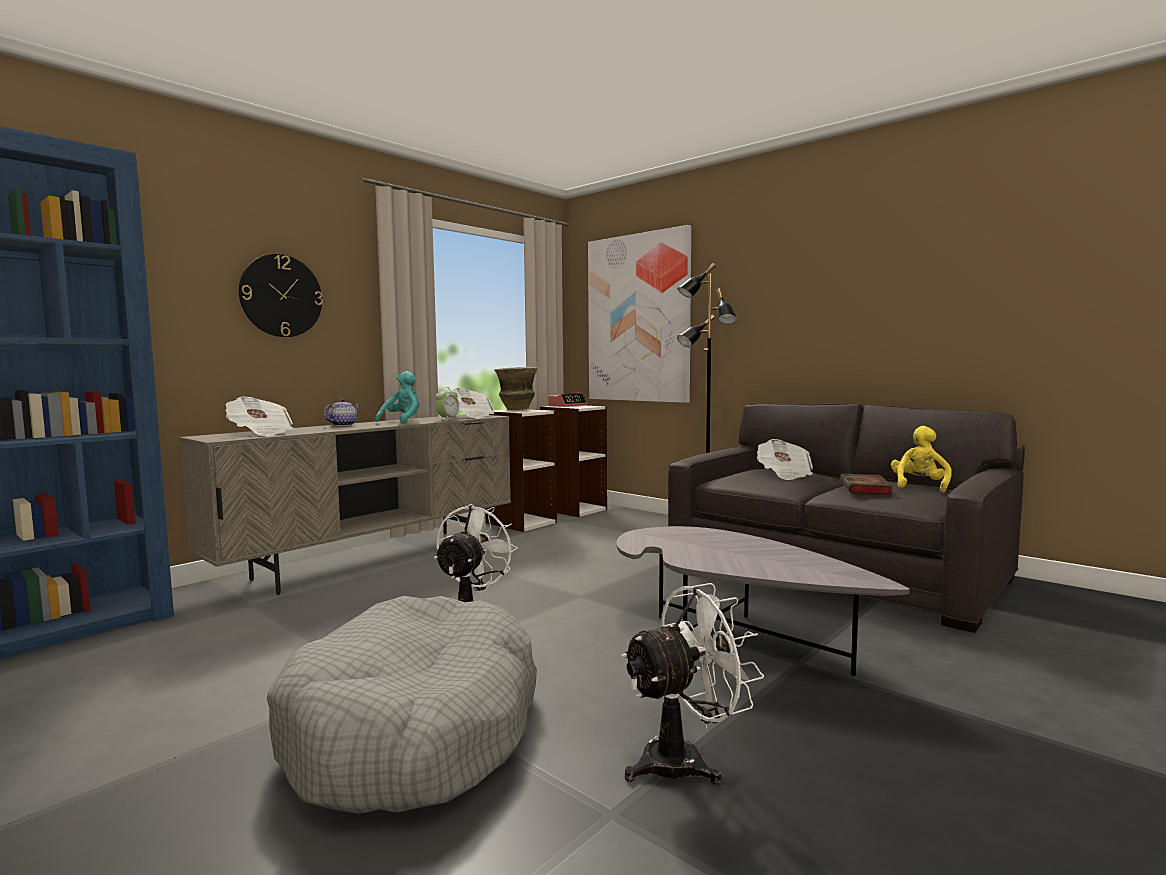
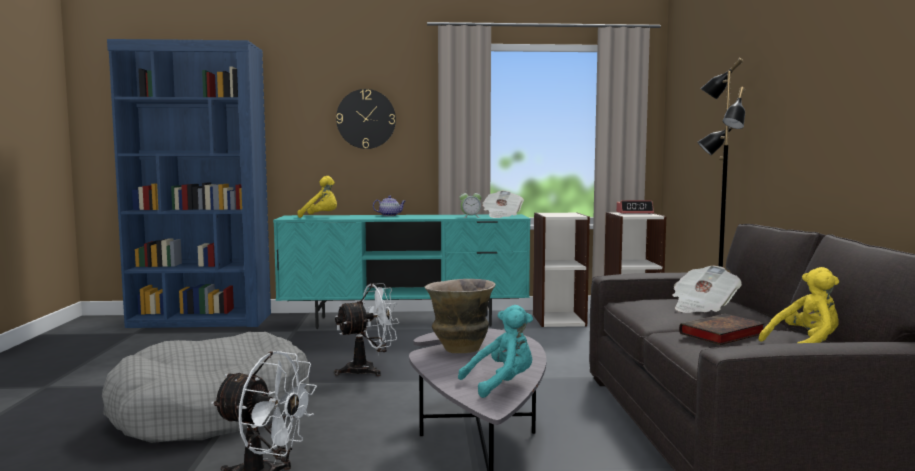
camera: 45 degrees right, 0 degrees up
(261, 433) = (321, 217): newspaper -> yellow plush toy
(375, 559) = (406, 322): beige tv stand -> turquoise tv stand
(402, 421) = (434, 216): turquoise plush toy -> turquoise plush toy (501, 384)
(517, 409) = (564, 213): vase -> vase (459, 350)
(638, 318) = (702, 122): picture -> none

